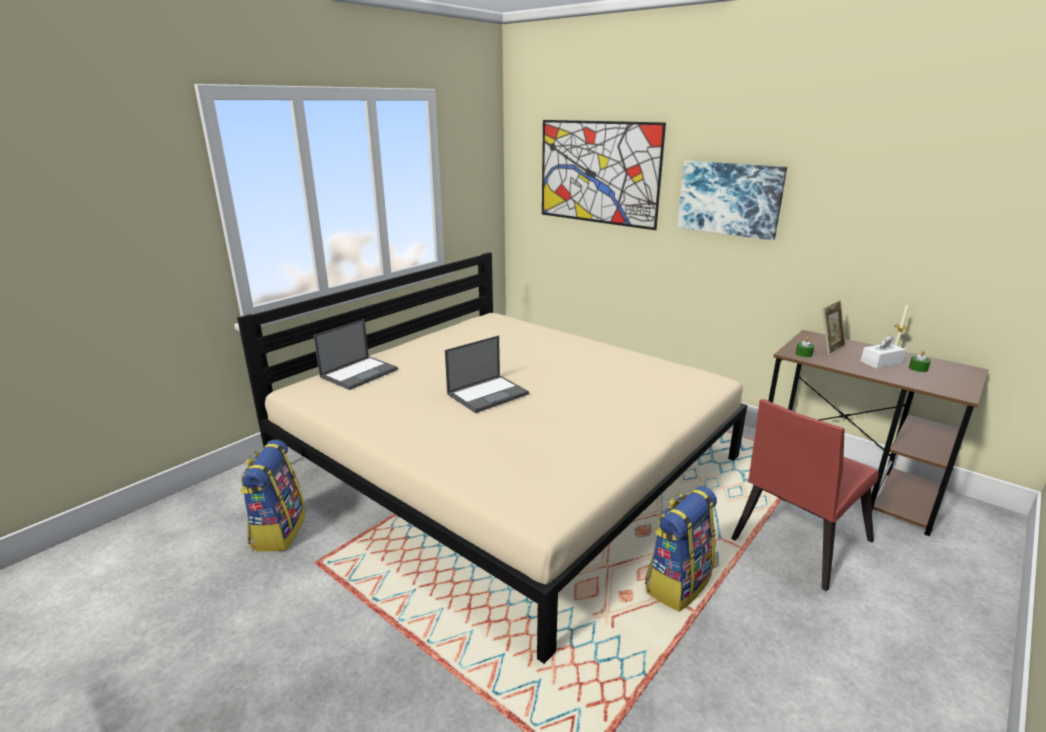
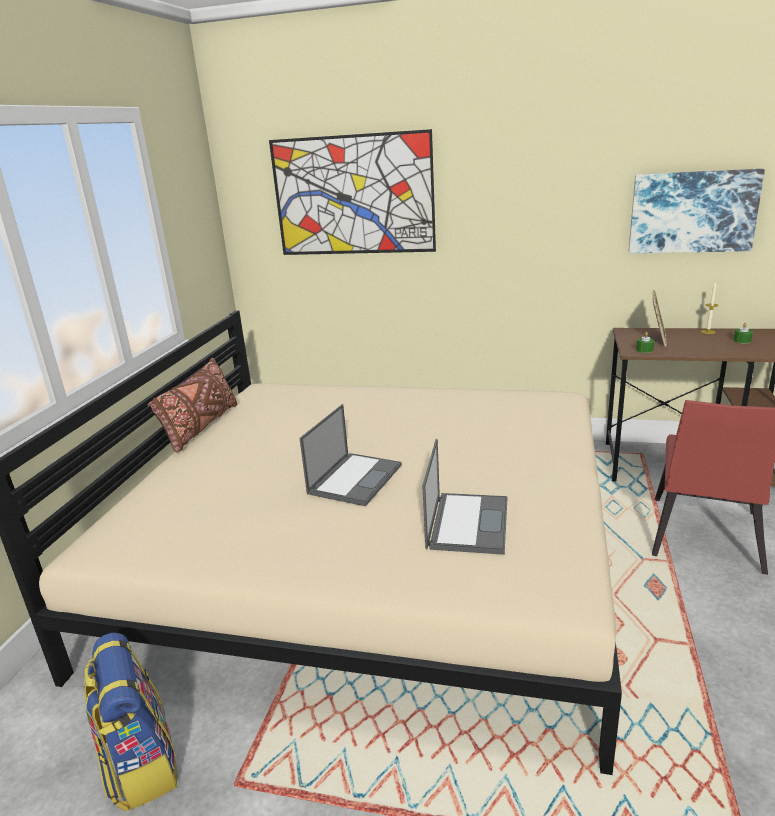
camera: 25 degrees left, 0 degrees up
(359, 373) = (160, 501): laptop -> laptop (467, 522)
(428, 333) = (201, 427): none -> brown pillow
(677, 583) = (648, 621): backpack -> none
(729, 198) = (517, 205): picture -> picture (692, 212)
(881, 362) = (710, 342): white tissue box -> none

